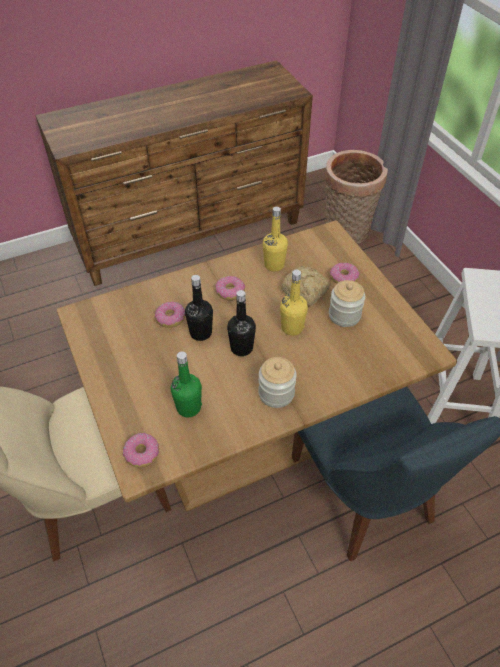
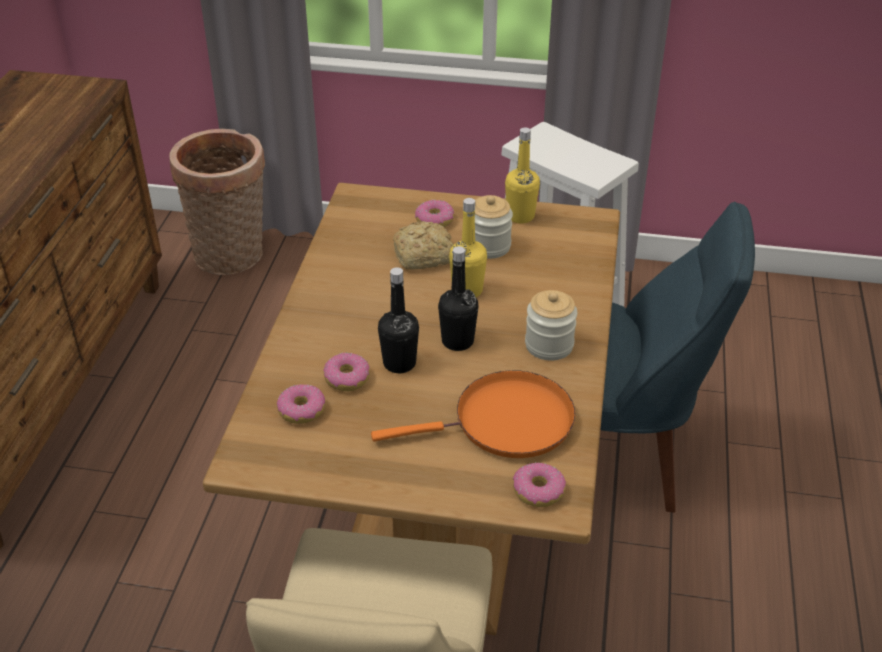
camera: 55 degrees left, 10 degrees down
(188, 407) = (505, 422): green bottle -> orange frying pan
(230, 292) = (359, 311): donut -> donut (301, 410)
(274, 265) = (355, 258): yellow bottle -> yellow bottle (520, 216)

